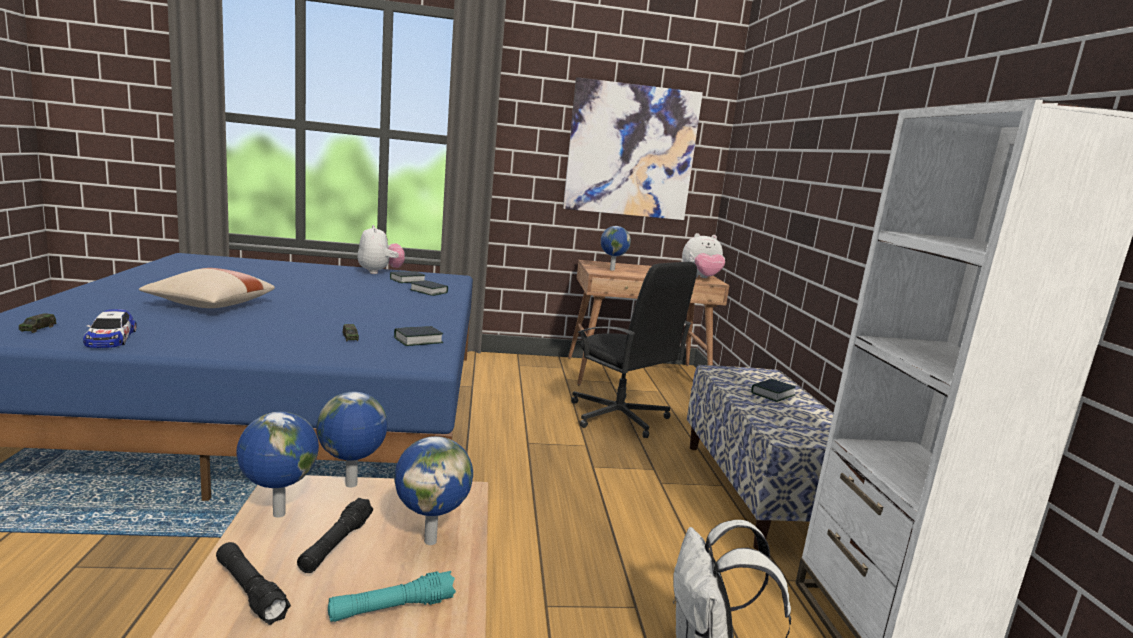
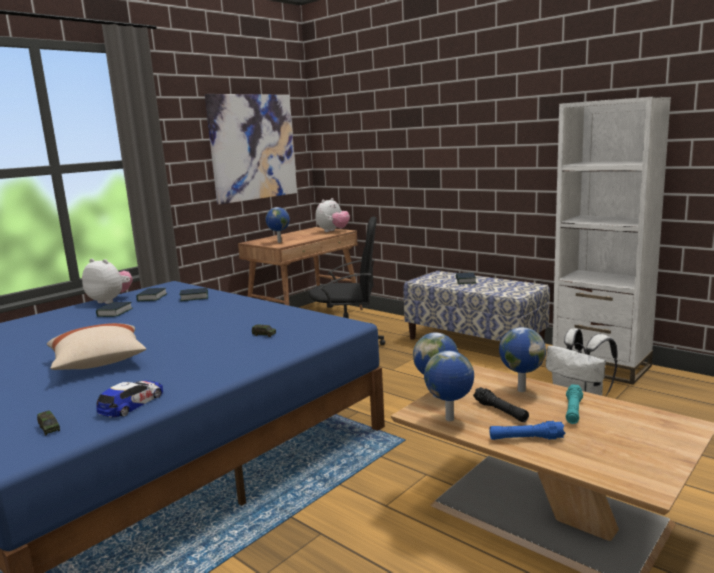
camera: 40 degrees left, 0 degrees up
(111, 338) = (132, 403): toy car -> toy car turned 90 degrees counterclockwise
(250, 591) = (526, 438): black flashlight -> blue flashlight
(418, 340) = (301, 319): book -> book (115, 312)

